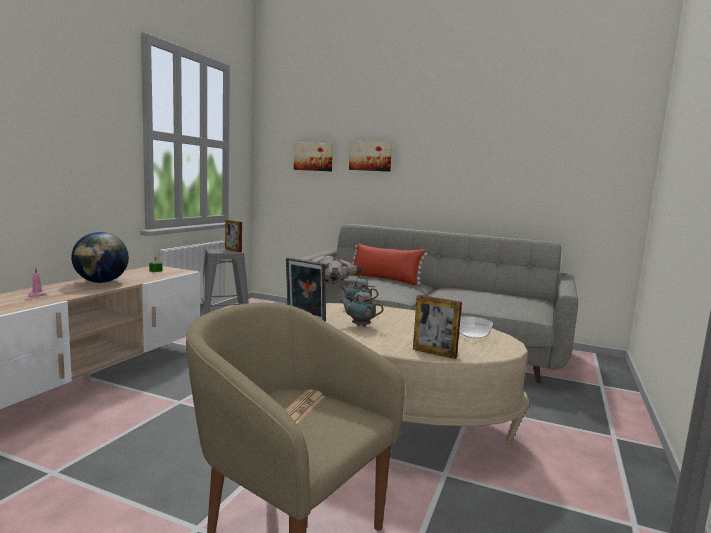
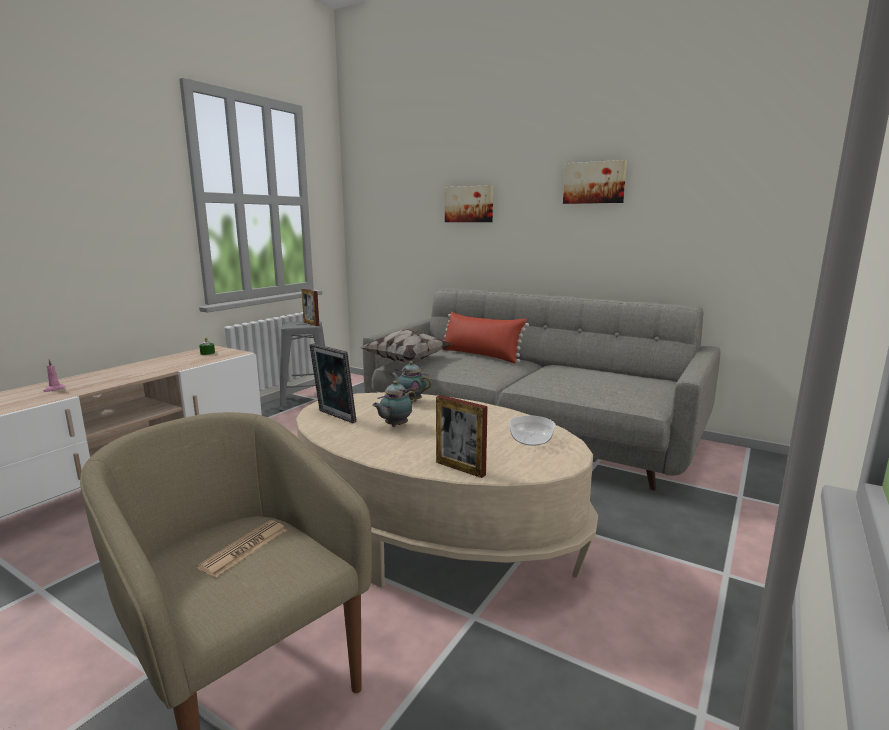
camera: 10 degrees right, 5 degrees up
(101, 282) = (136, 370): globe -> none
(313, 157) = (406, 208): picture -> picture (594, 182)
(359, 326) = (395, 426): teapot -> teapot turned 75 degrees counterclockwise

